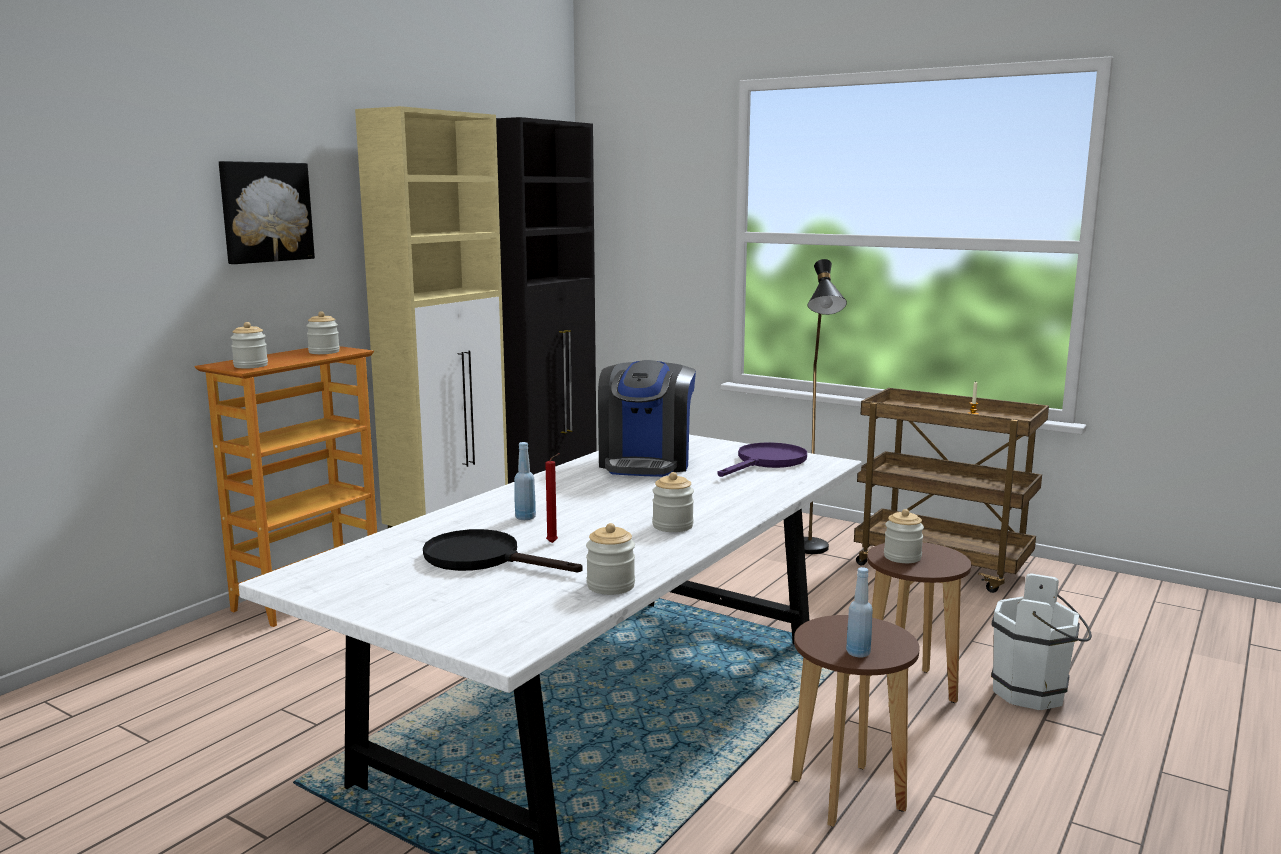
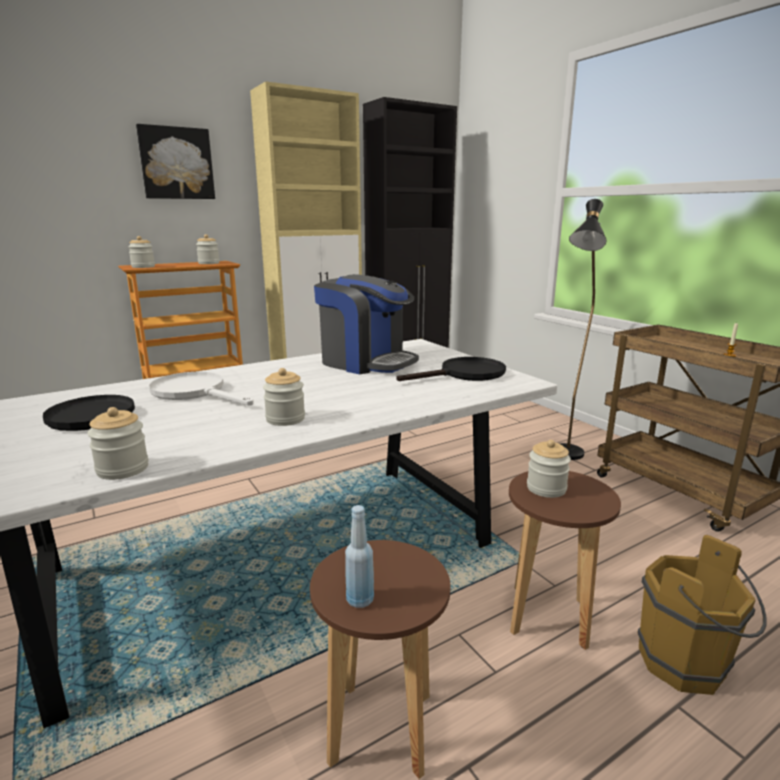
camera: 25 degrees right, 5 degrees up
(525, 518) = (195, 392): blue bottle -> white frying pan
(554, 543) = (169, 417): red candle -> none
(646, 463) = (366, 362): coffee machine -> coffee machine turned 90 degrees counterclockwise
(766, 462) = (465, 374): purple frying pan -> black frying pan
(1035, 694) = (687, 667): white bucket -> brown bucket

